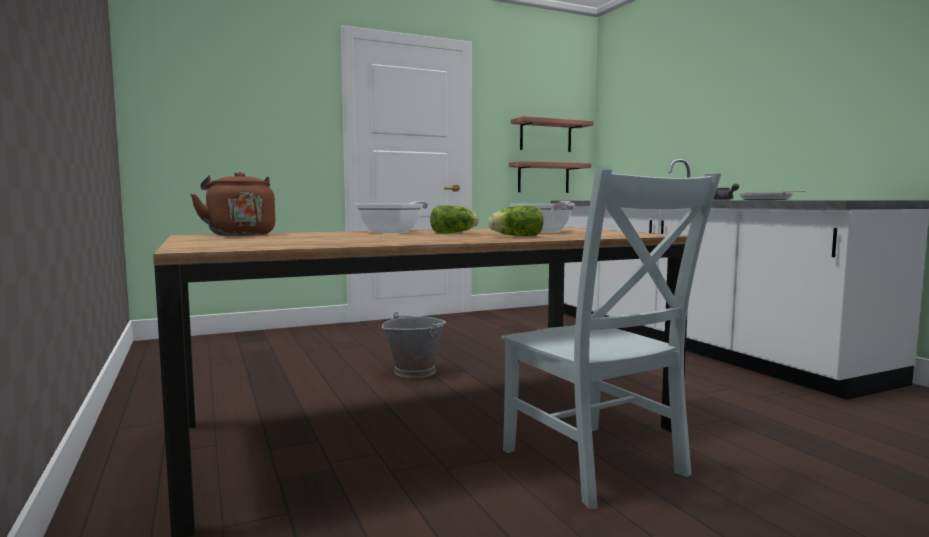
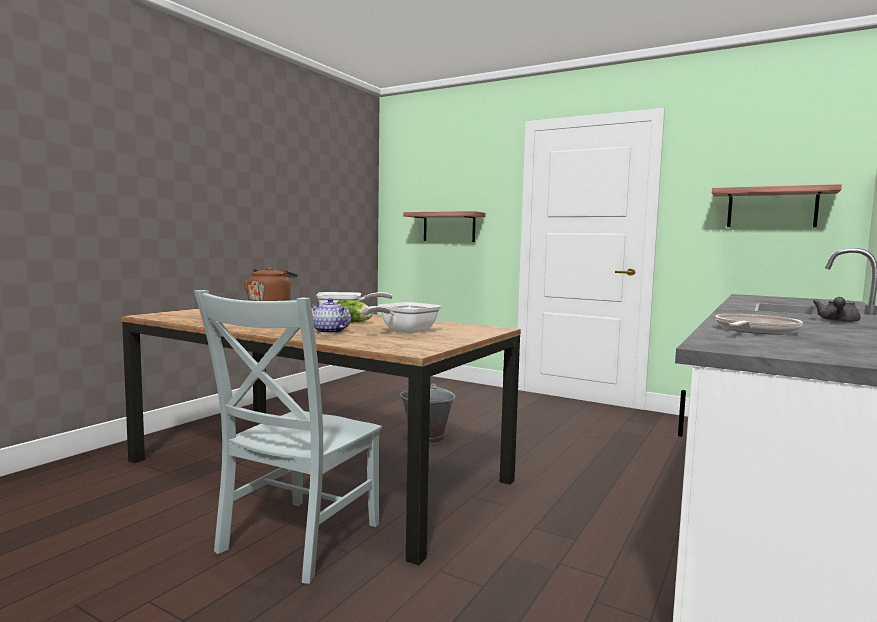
camera: 55 degrees right, 0 degrees up
(515, 236) = (330, 332): lettuce -> teapot
(543, 178) = (764, 262): shelf -> shelf (449, 227)

